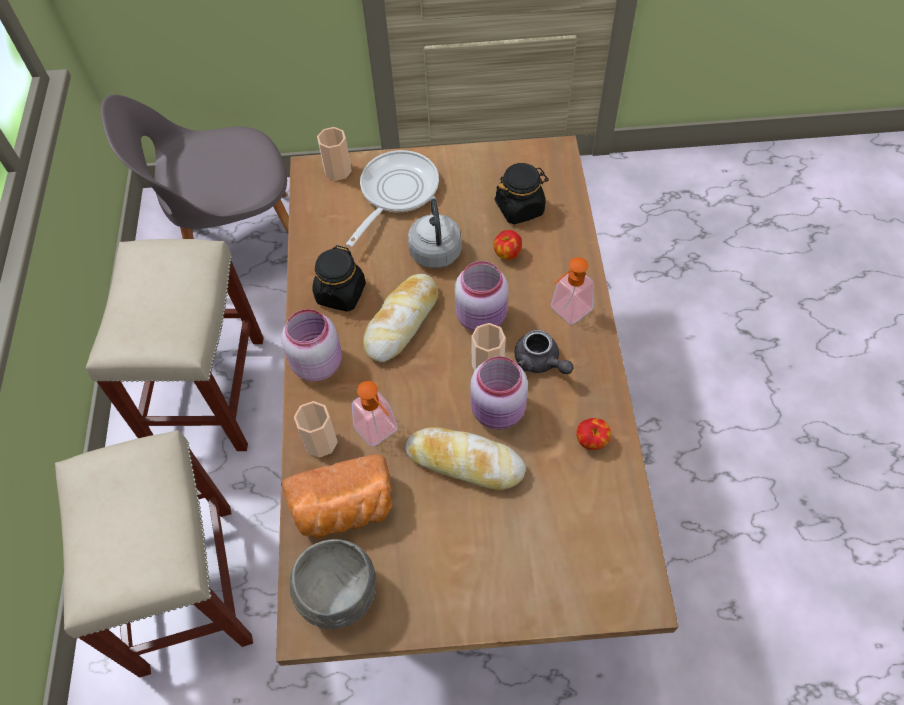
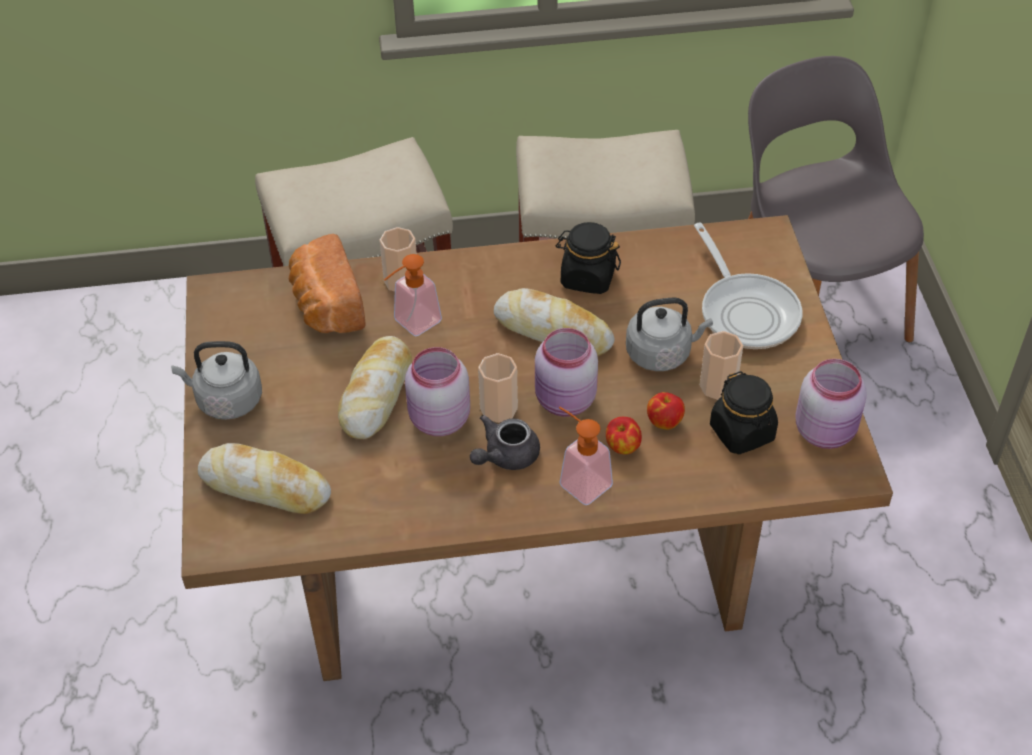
camera: 85 degrees right, 10 degrees down
(317, 362) = (496, 268): pink jar -> pink jar (826, 431)
(338, 170) = (772, 257): cup -> cup (718, 386)
(338, 595) = (241, 309): grey bowl -> none
(395, 193) = (746, 311): frying pan -> frying pan turned 45 degrees clockwise
(464, 601) = (226, 400): none -> grey kettle
(573, 556) = (265, 486): none -> bread
(591, 441) = (400, 504): apple -> apple (622, 447)

